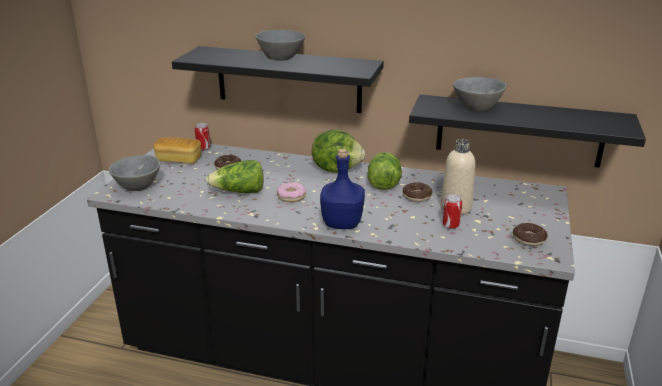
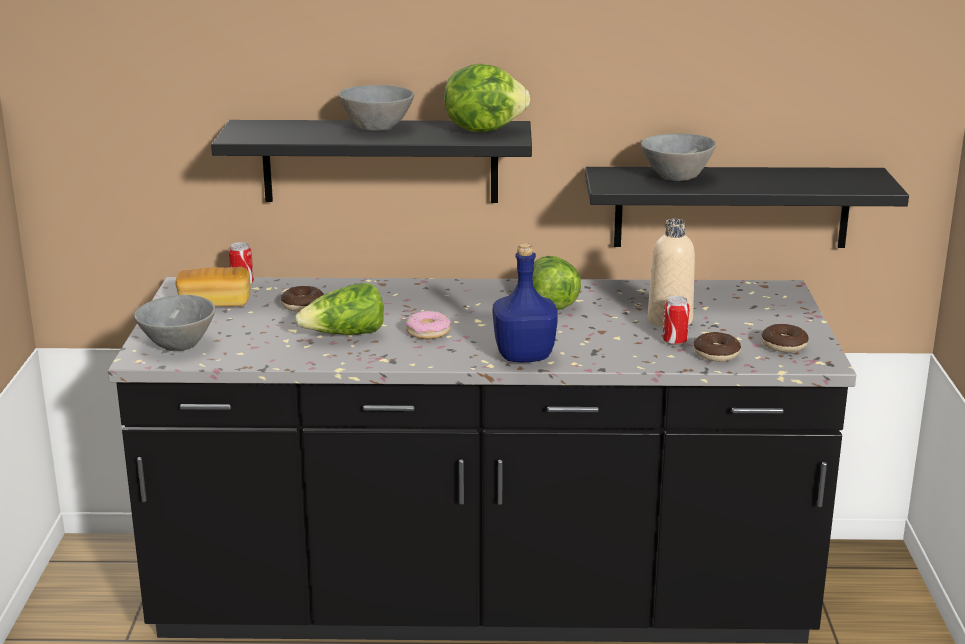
camera: 15 degrees left, 5 degrees down
(337, 169) = (472, 291): lettuce -> lettuce (483, 129)
(417, 196) = (609, 313): donut -> donut (716, 354)

